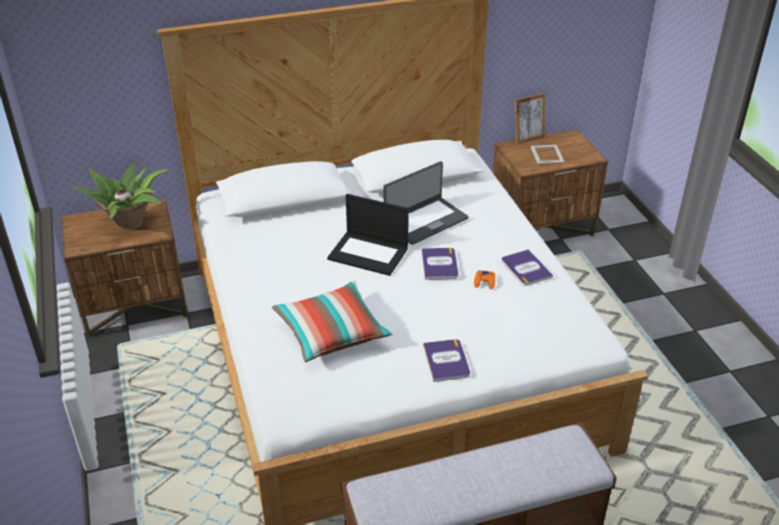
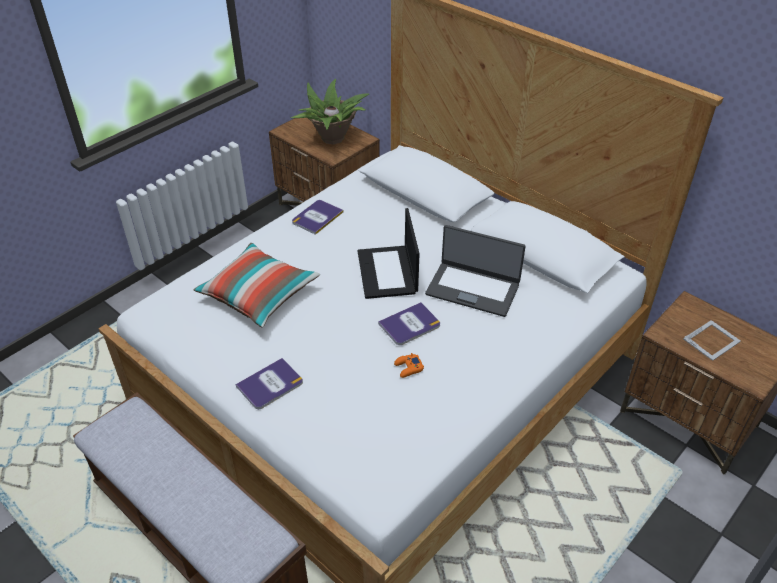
camera: 60 degrees right, 5 degrees up
(526, 268) = (458, 392): book -> book (317, 217)
(528, 138) = (725, 313): picture frame -> none

